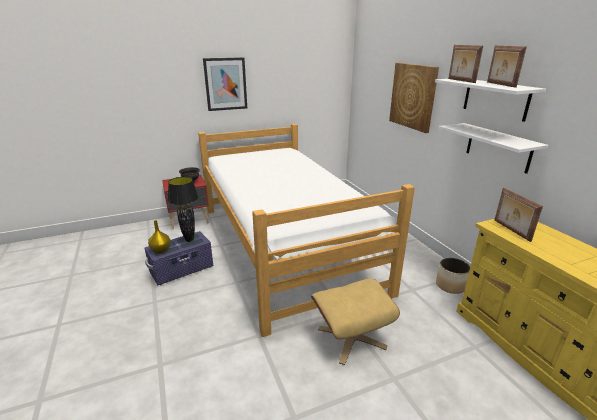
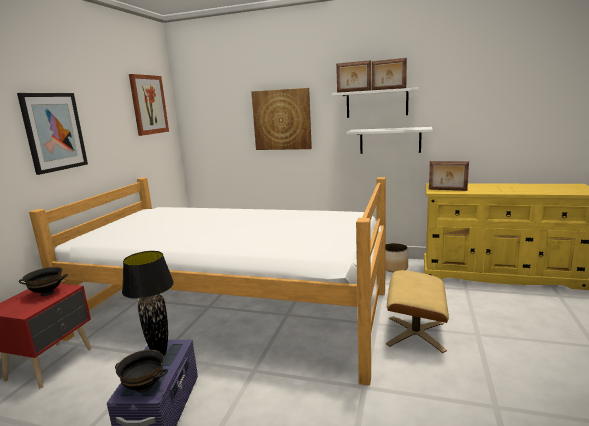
camera: 50 degrees left, 10 degrees down
(161, 250) = (145, 387): yellow vase -> black bowl
(319, 65) = (148, 105): none -> picture

